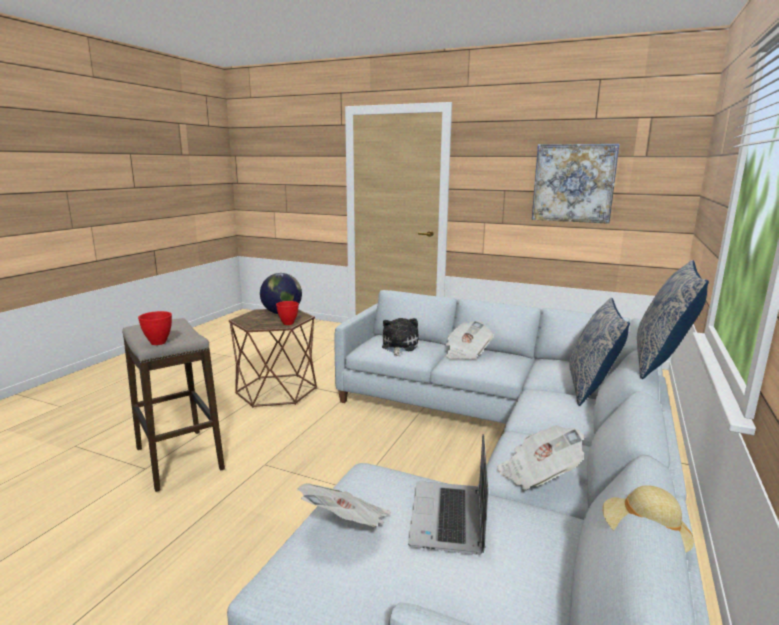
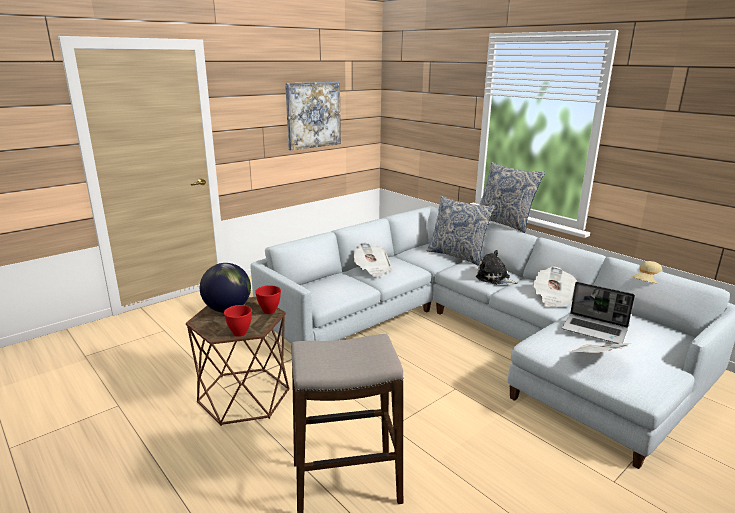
camera: 65 degrees left, 5 degrees up
(157, 343) = (385, 357): red bowl -> red bowl (240, 333)
(399, 346) = (331, 288): plush toy -> plush toy (494, 278)

